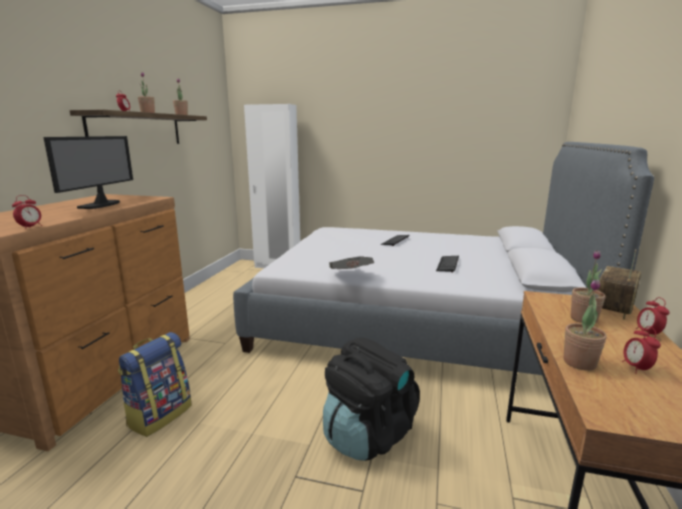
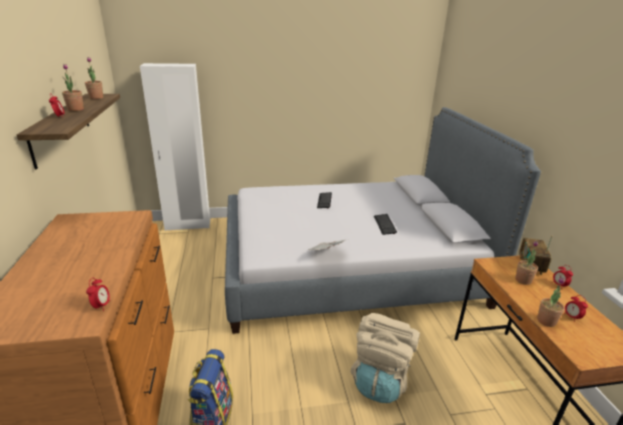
camera: 25 degrees left, 10 degrees up
(101, 205) = (101, 243): monitor -> none
(368, 435) = (380, 379): black backpack -> beige backpack

